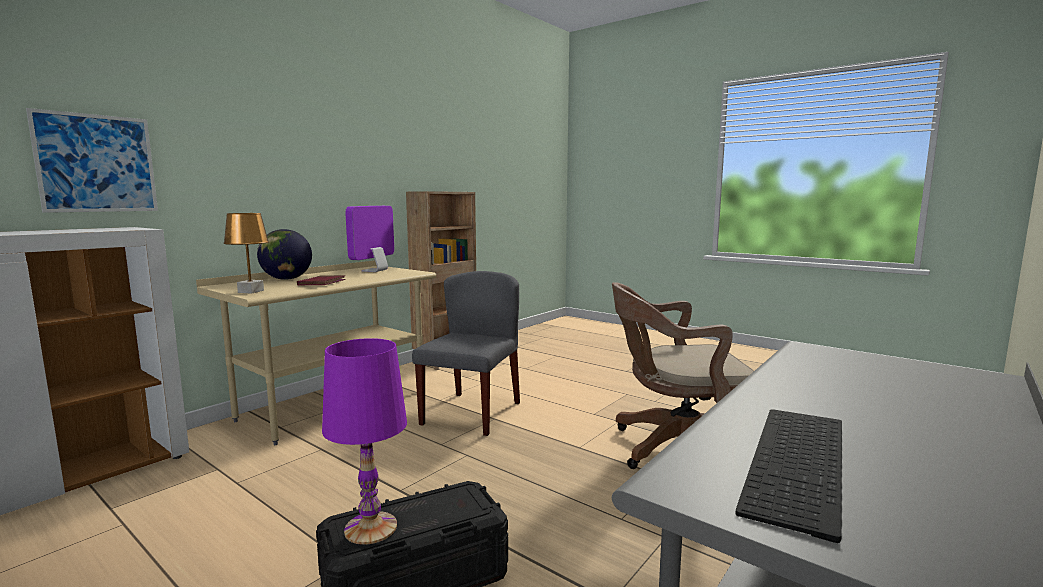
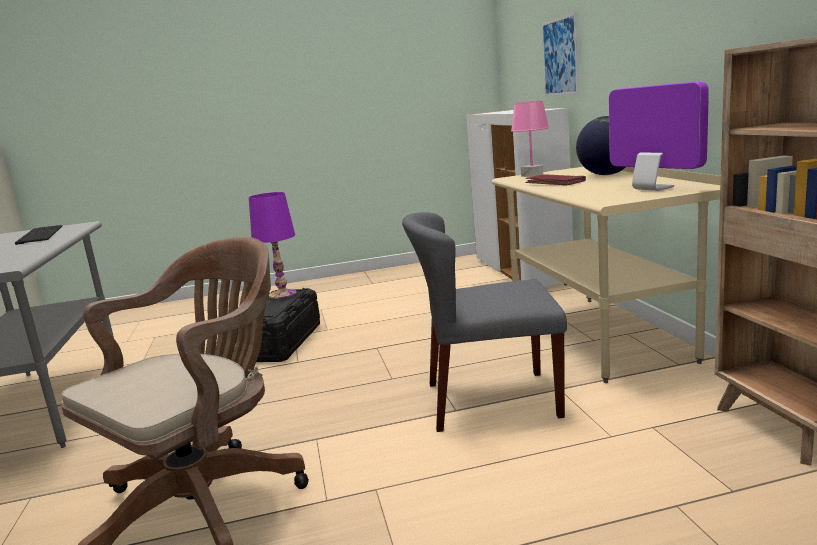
camera: 130 degrees right, 5 degrees up
(251, 291) = (532, 175): brown table lamp -> pink table lamp
(471, 413) = (490, 400): grey chair -> grey chair turned 120 degrees clockwise

